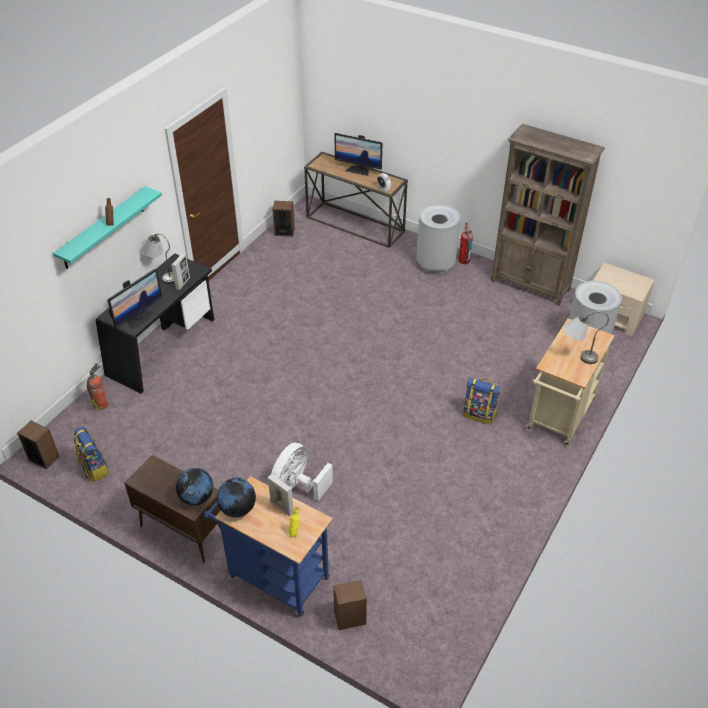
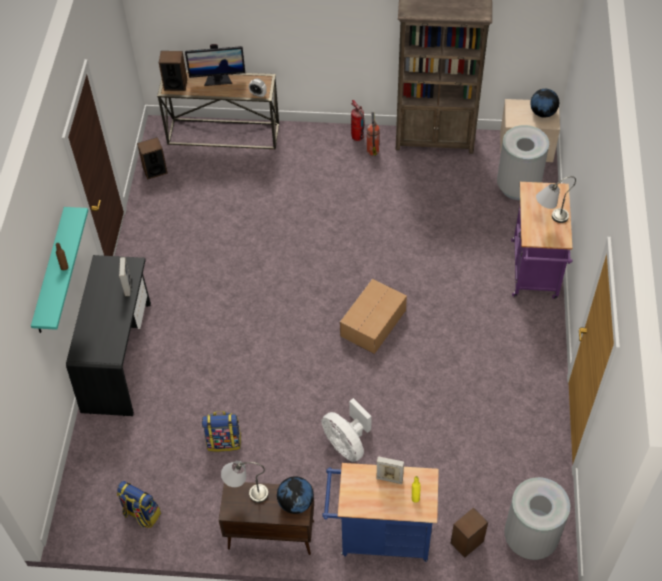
camera: 25 degrees left, 10 degrees up
(44, 458) = (82, 526): speaker -> speaker (175, 84)
(101, 404) = (99, 444): fire extinguisher -> fire extinguisher (372, 150)
(139, 318) = (111, 345): monitor -> none
(162, 275) = (99, 285): grey table lamp -> grey table lamp (245, 492)
(238, 508) = (352, 498): globe -> globe (542, 113)
(297, 487) = (347, 444): white fan -> white fan turned 45 degrees counterclockwise
(385, 401) = (374, 322): none -> cardboard box
(435, 264) = (332, 151): grey trash can -> grey trash can (530, 538)
(479, 414) = (465, 299): backpack -> backpack (224, 441)
(558, 418) = (534, 274): beige cart -> purple cart

